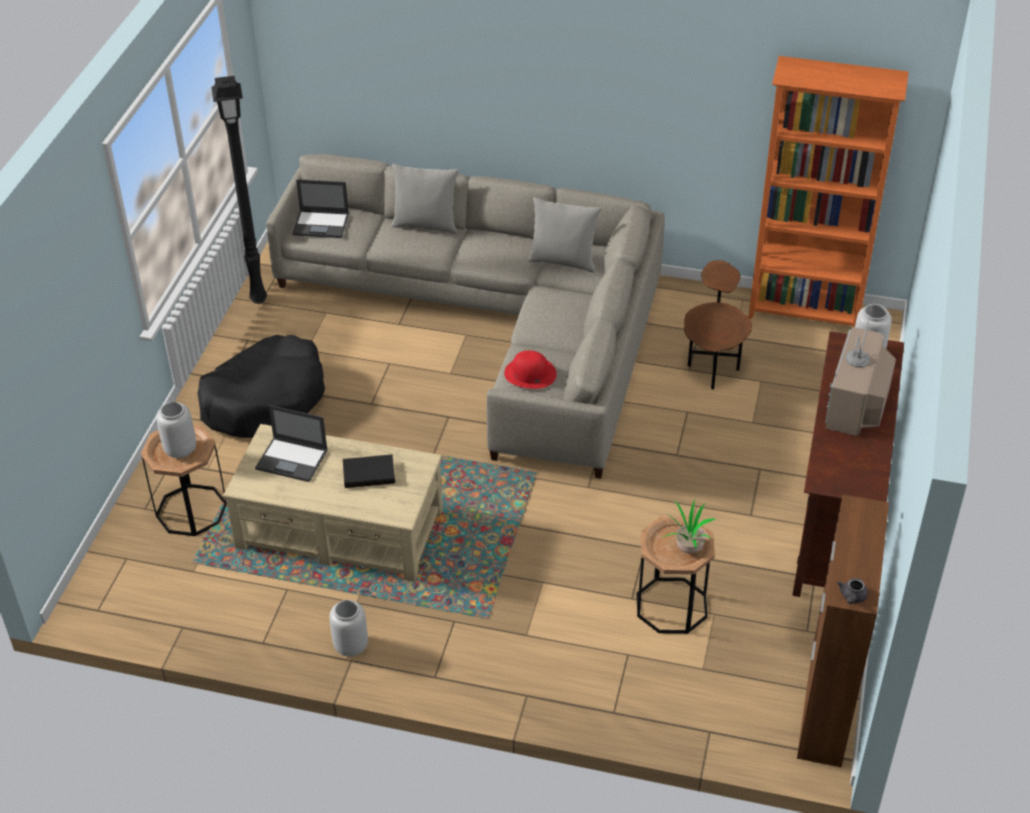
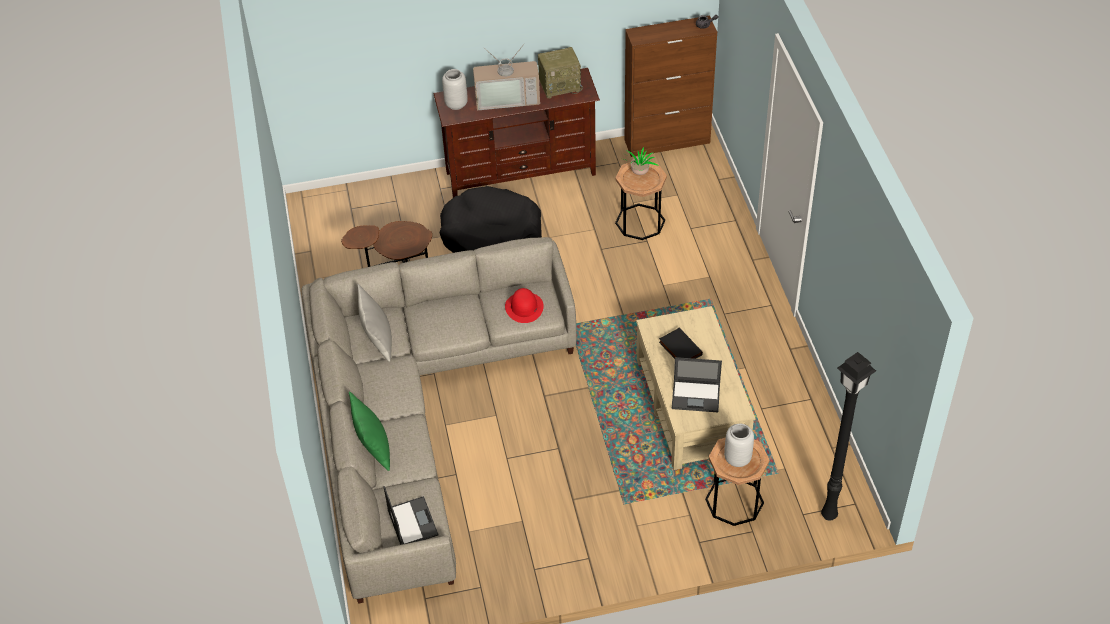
camera: 115 degrees left, 5 degrees up
(257, 300) = (479, 591): black floor lamp -> black floor lamp (830, 515)
(265, 399) = (595, 518): black dog bed -> black dog bed (492, 236)
(292, 459) = (696, 396): laptop -> laptop turned 105 degrees clockwise
(351, 646) = (779, 353): grey vase -> none
(426, 224) = (373, 448): grey pillow -> green pillow
(805, 313) = (314, 241): orange bookcase -> none
(856, 462) = (560, 85): none -> radio

